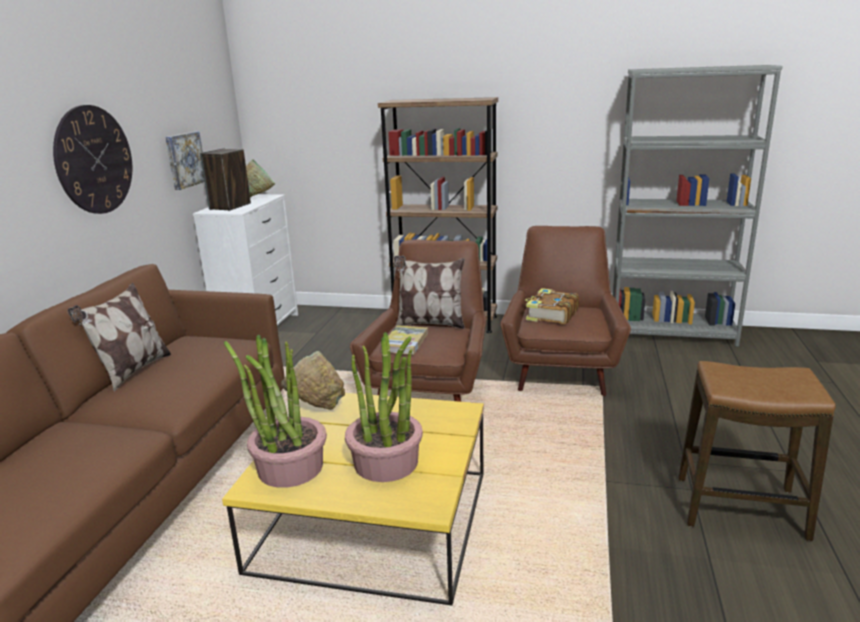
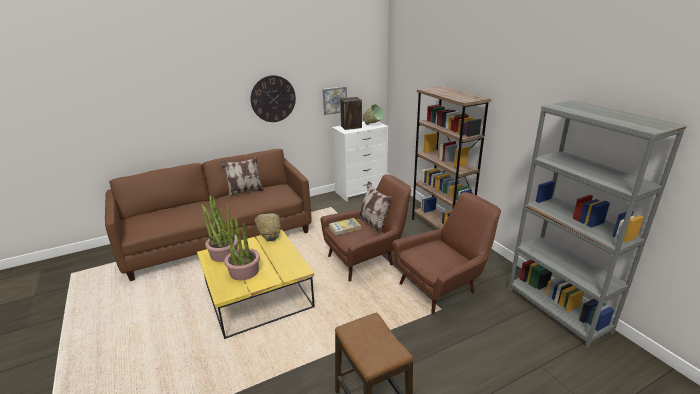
camera: 50 degrees right, 5 degrees up
(551, 315) = (432, 251): book -> none

